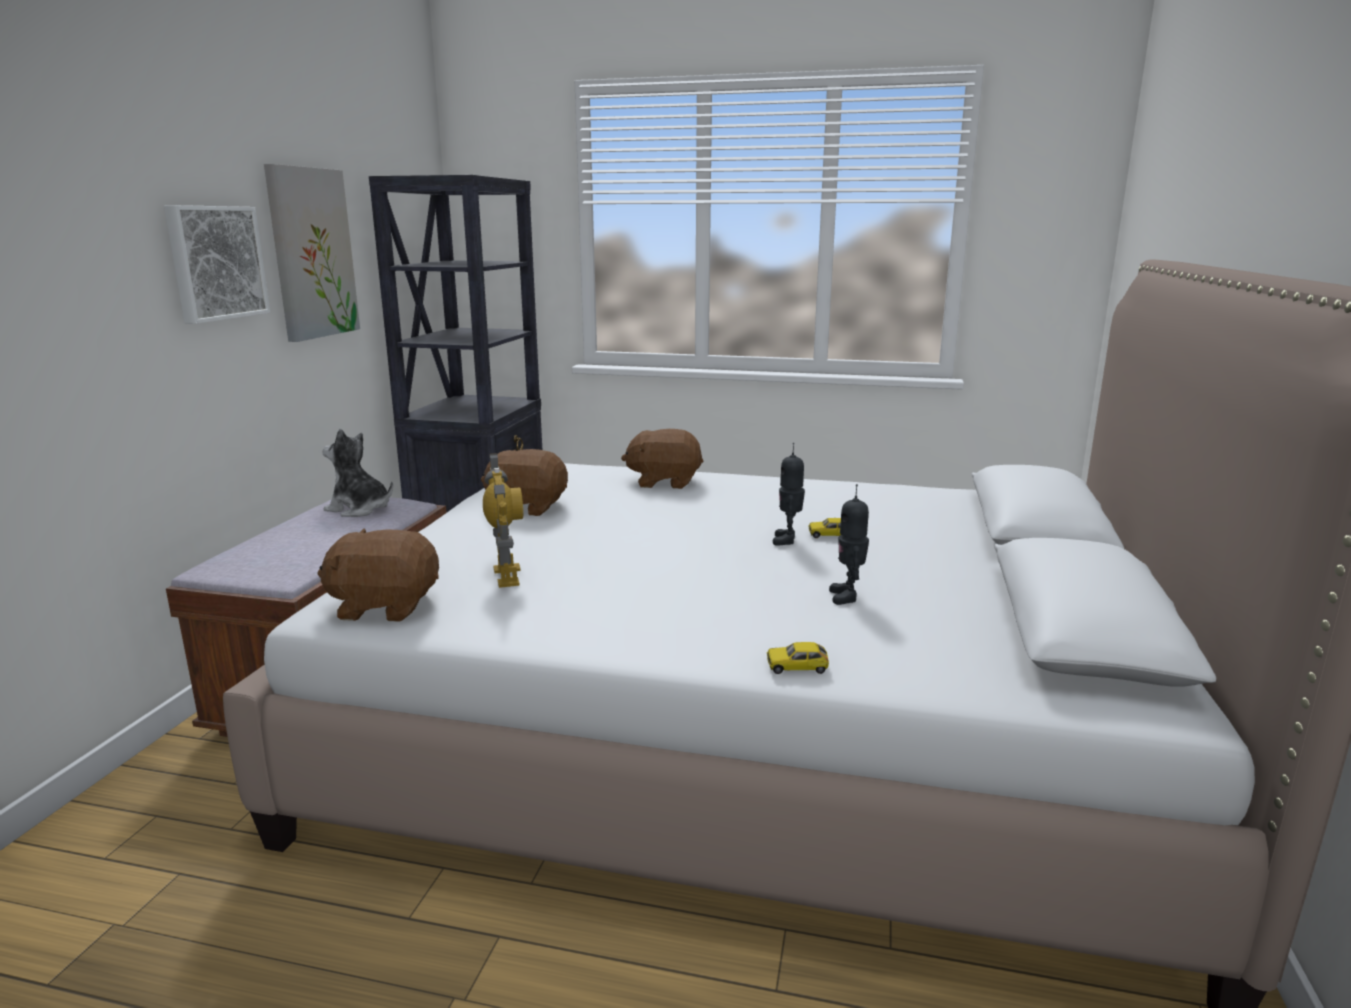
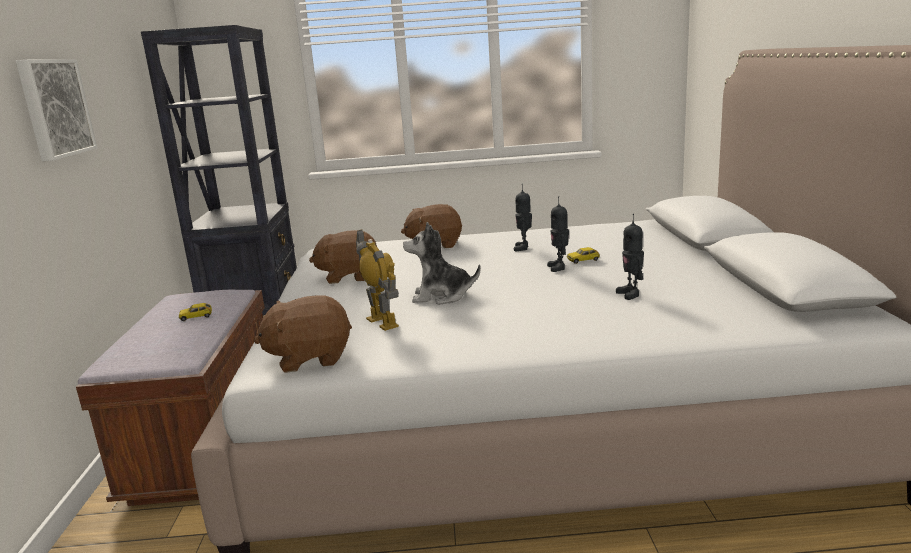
camera: 15 degrees left, 0 degrees up
(311, 253) = (111, 97): picture -> none
(359, 509) = (197, 302): plush toy -> plush toy (441, 296)
(769, 504) = (523, 248): none -> toy robot
(797, 666) = (640, 339): toy car -> toy car (196, 316)

